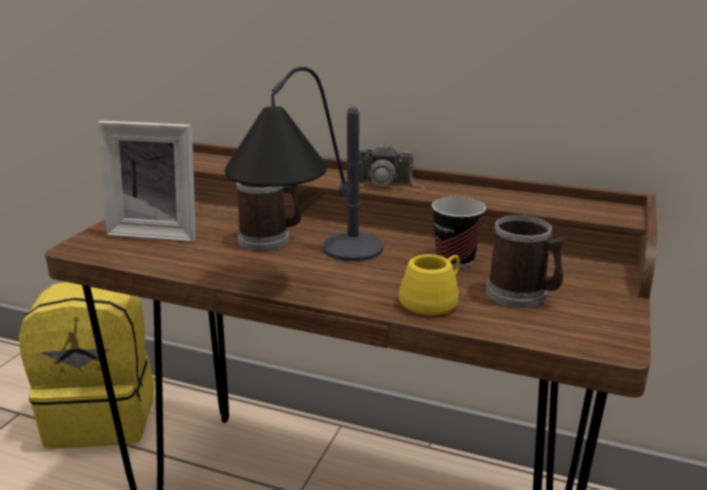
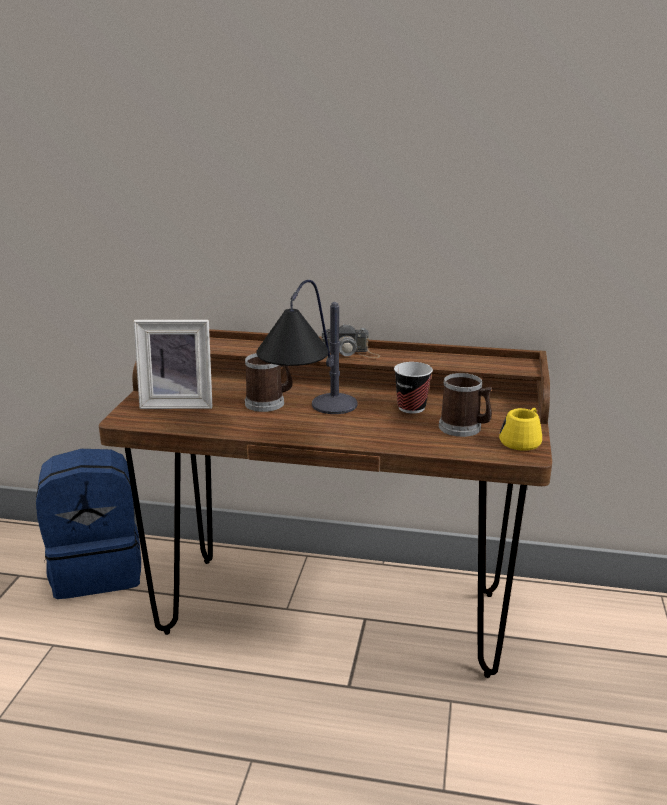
camera: 10 degrees left, 0 degrees up
(103, 416) = (98, 570): yellow backpack -> blue backpack
(433, 300) = (405, 436): yellow mug -> yellow mug (522, 440)

